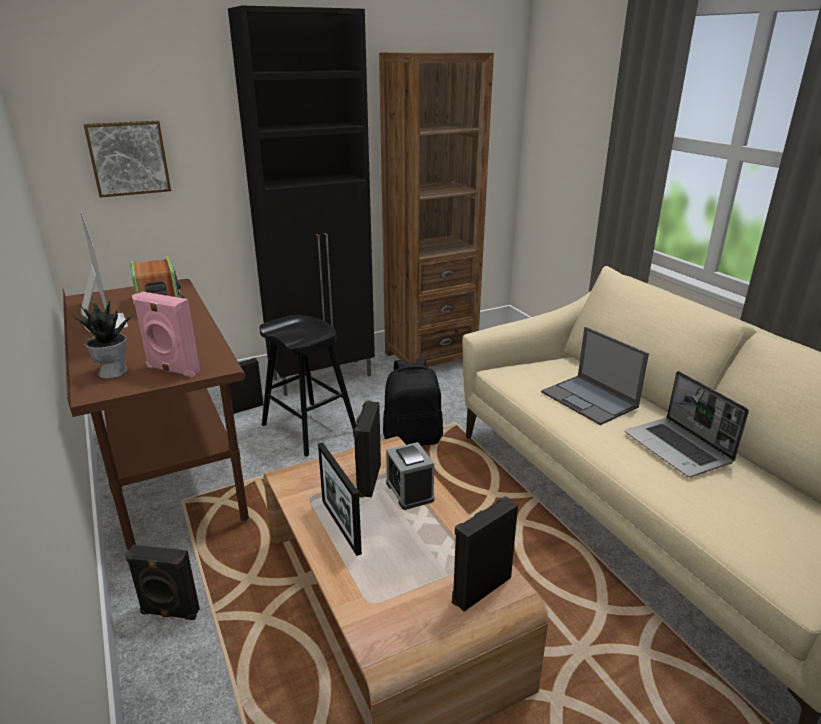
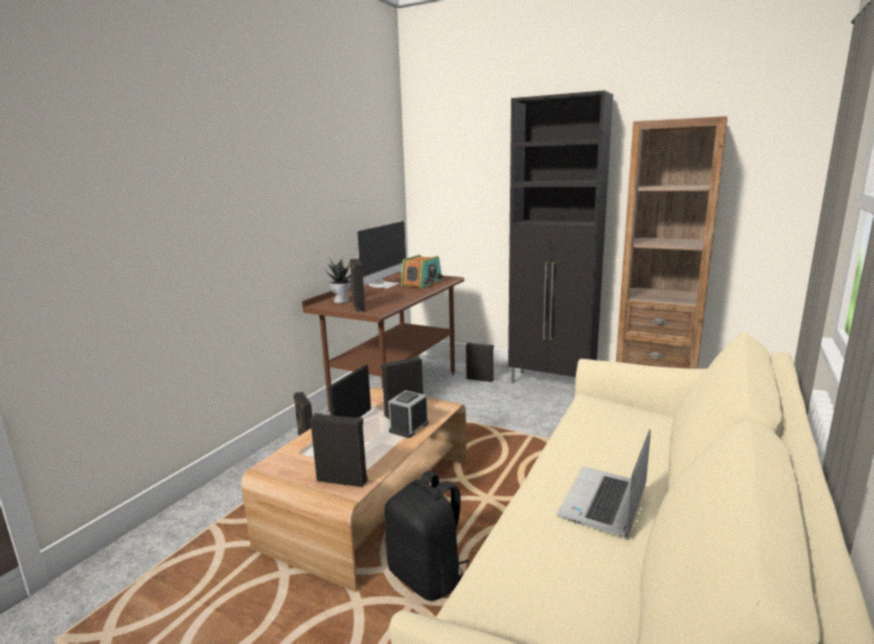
camera: 55 degrees right, 10 degrees down
(128, 158) = (455, 197): picture -> none
(172, 370) = (358, 307): pink speaker -> black speaker
(309, 428) = (493, 404): black stool -> none
(413, 438) = (542, 440): black backpack -> black backpack (427, 576)
(590, 400) = (613, 442): laptop -> none

